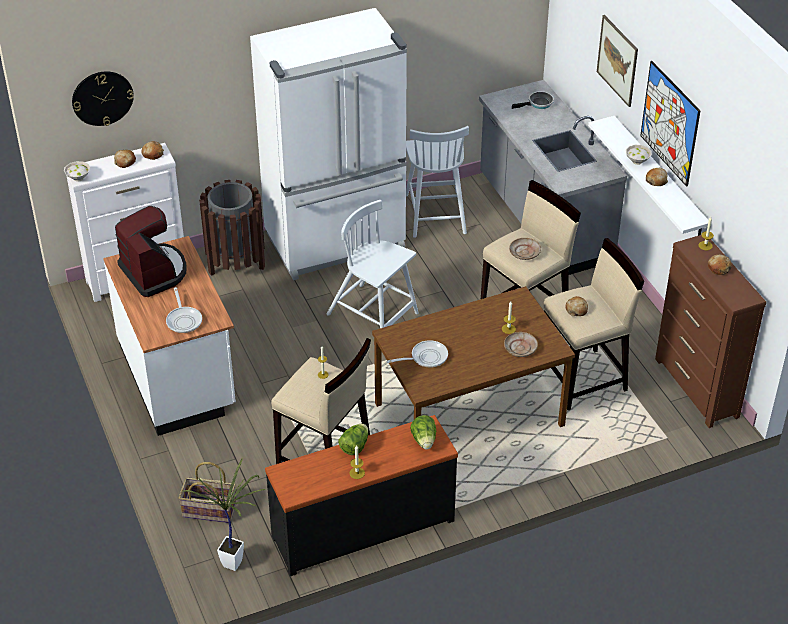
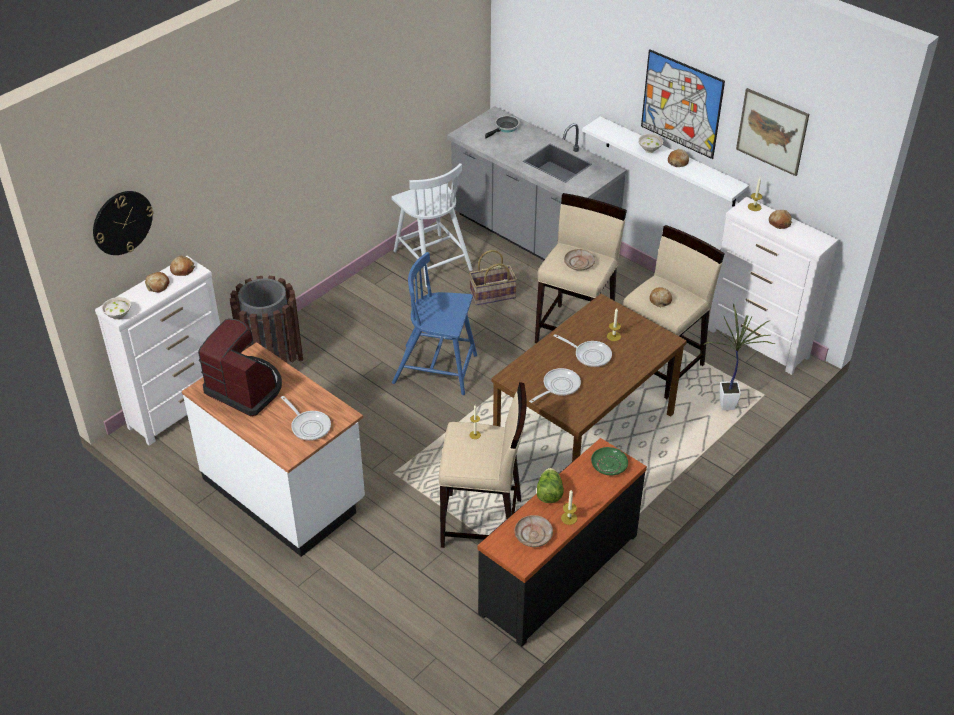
camera: 25 degrees left, 0 degrees up
(209, 511) = (401, 612): basket -> basket (492, 295)
(236, 562) = (461, 653): potted plant -> potted plant (728, 403)
(337, 243) = (358, 313): white fridge -> none
(374, 315) = (437, 369): white chair -> blue chair
(424, 440) = (609, 465): lettuce -> green plate
(474, 339) = (590, 355): none -> frying pan
(520, 348) = (636, 350): beige plate -> beige plate (533, 535)
(617, 60) = (599, 61): picture -> picture (772, 131)
(696, 388) = (758, 344): brown dresser -> white dresser

